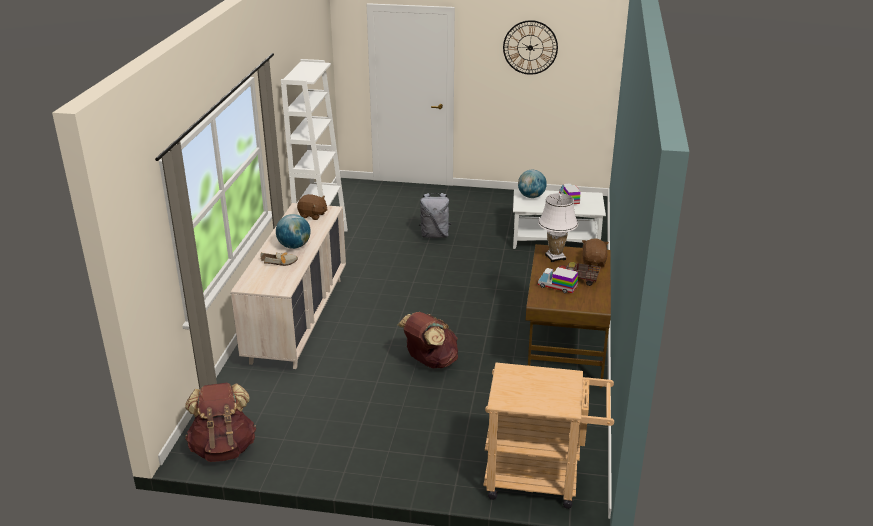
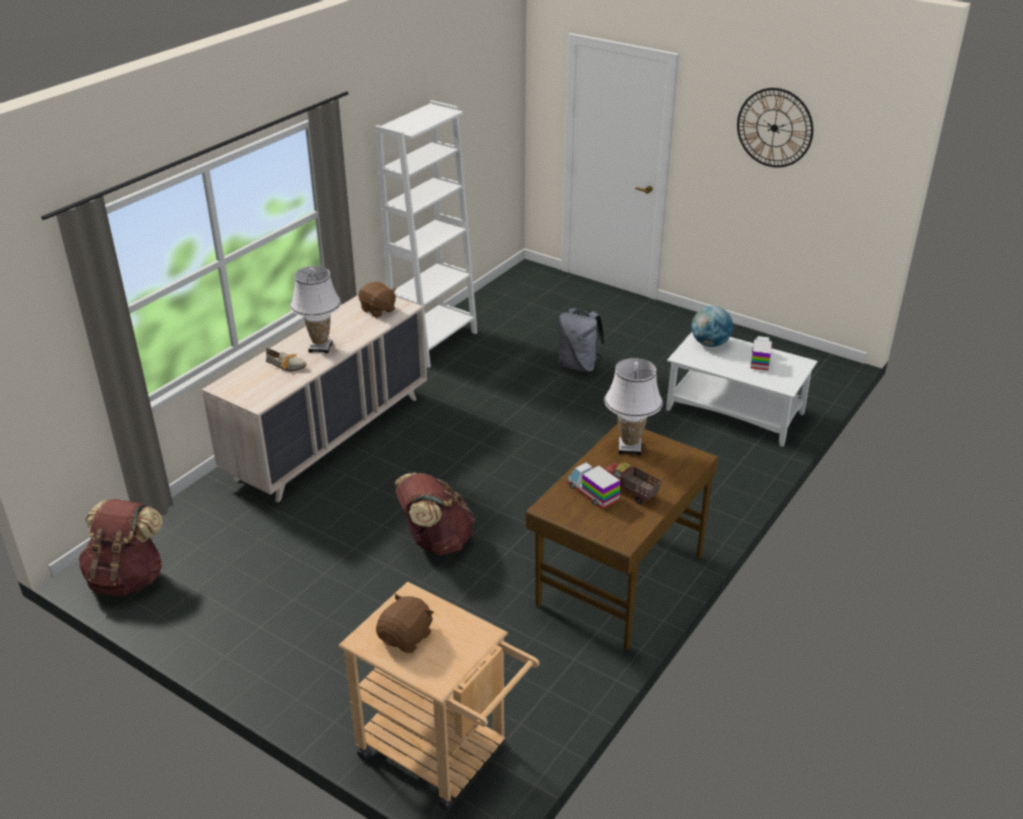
camera: 25 degrees right, 5 degrees up
(294, 246) = (321, 347): globe -> white table lamp
(594, 262) = (677, 469): brown plush toy -> brown plush toy (406, 637)

